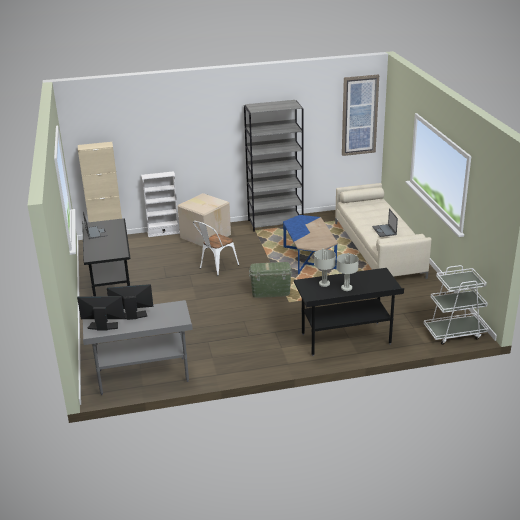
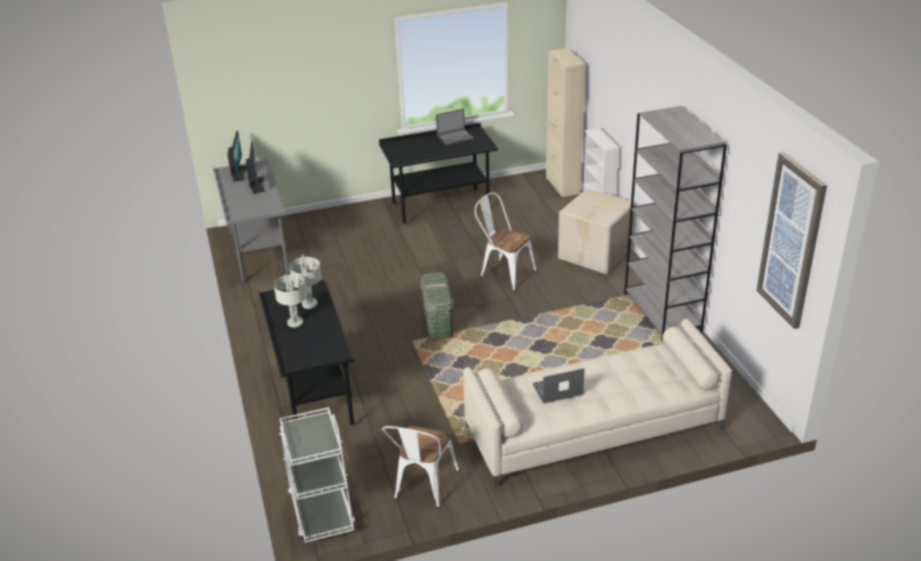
camera: 85 degrees right, 5 degrees up
(309, 258) = (546, 353): blue coffee table -> none
(430, 299) = (423, 487): none -> white chair

